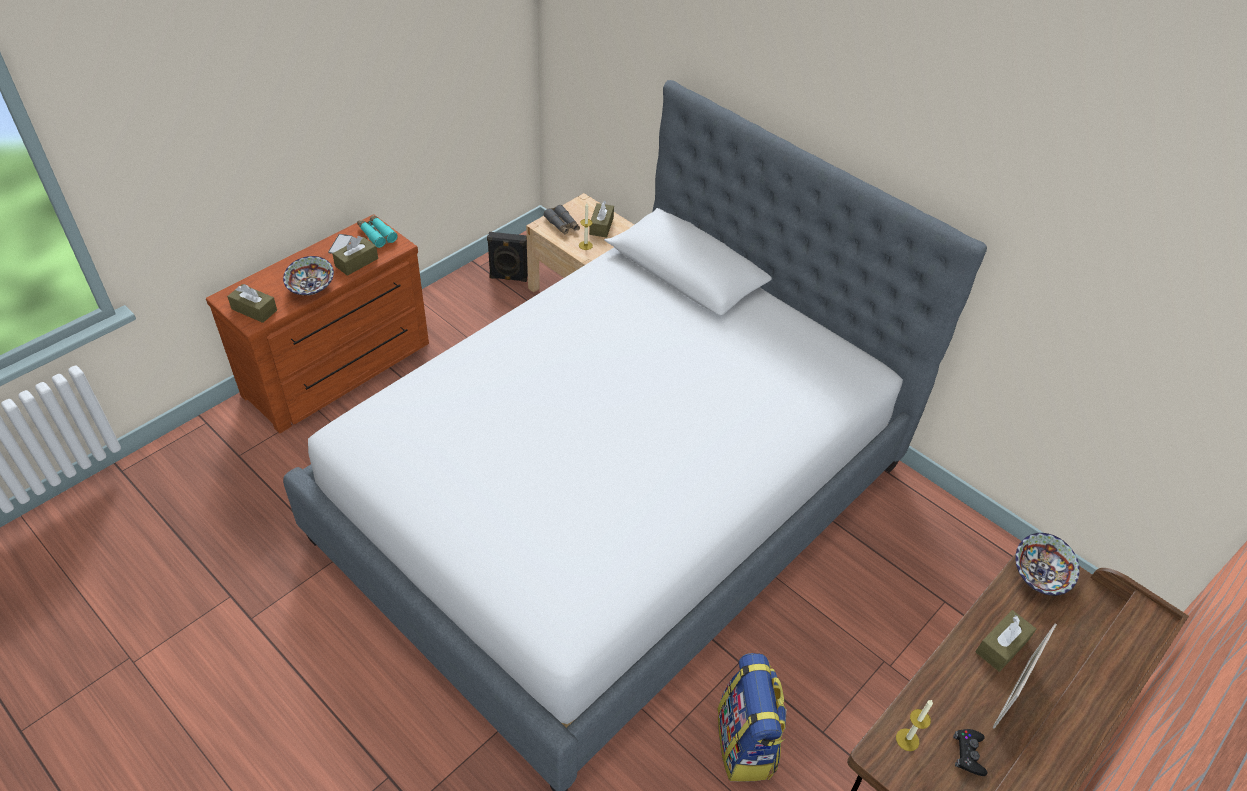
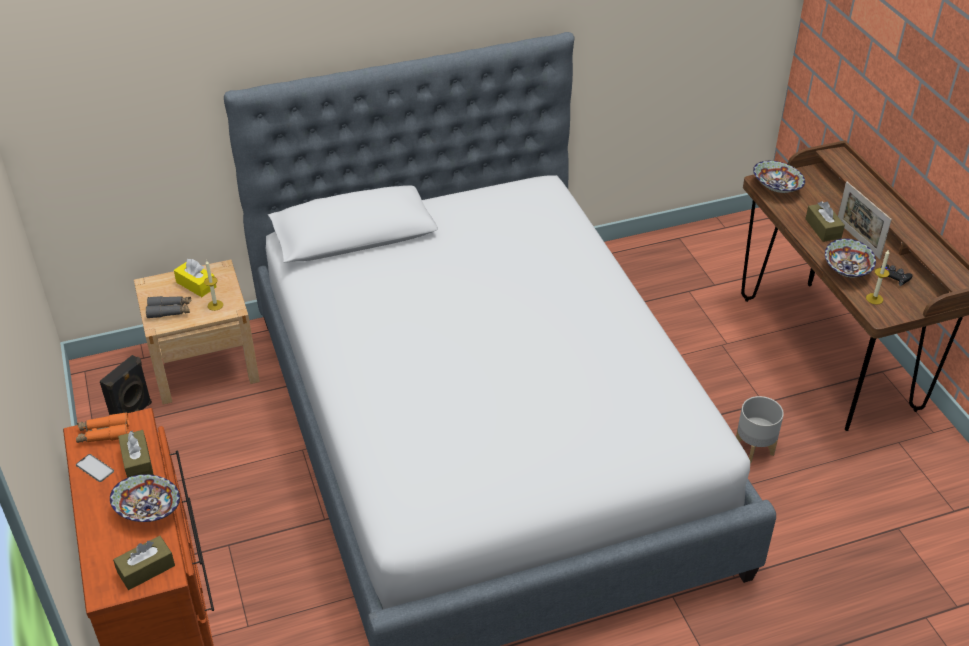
camera: 60 degrees left, 5 degrees down
(377, 234) = (104, 434): turquoise binoculars -> orange binoculars
(601, 226) = (196, 285): brown tissue box -> yellow tissue box
(746, 744) = (754, 448): backpack -> grey planter
(941, 694) = (847, 270): none -> bowl

